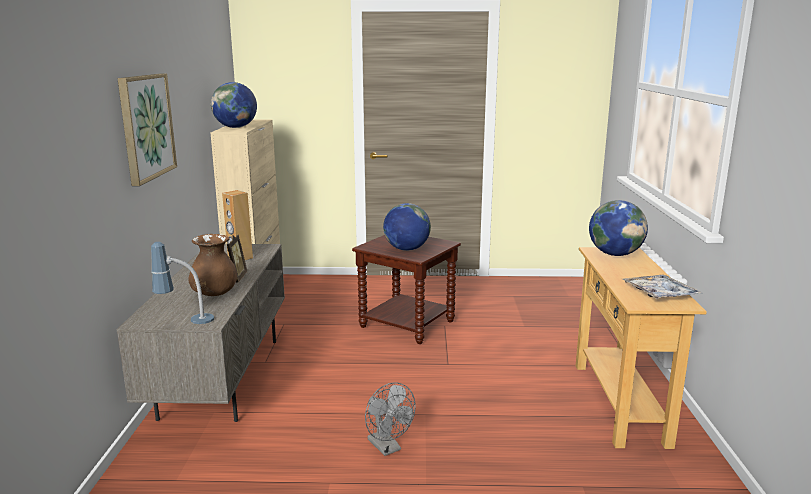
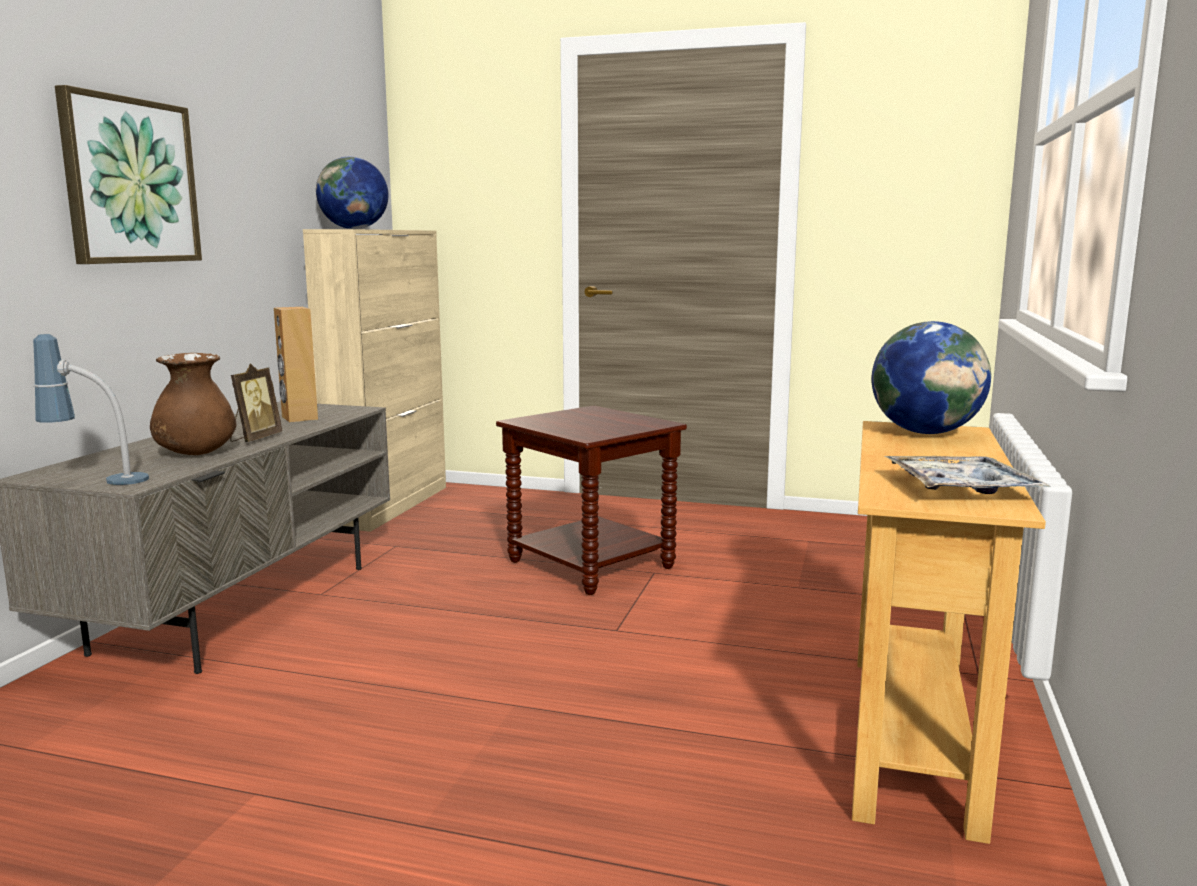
camera: 15 degrees right, 5 degrees down
(387, 448) = (404, 751): grey fan -> none
(406, 249) = (582, 426): globe -> none

